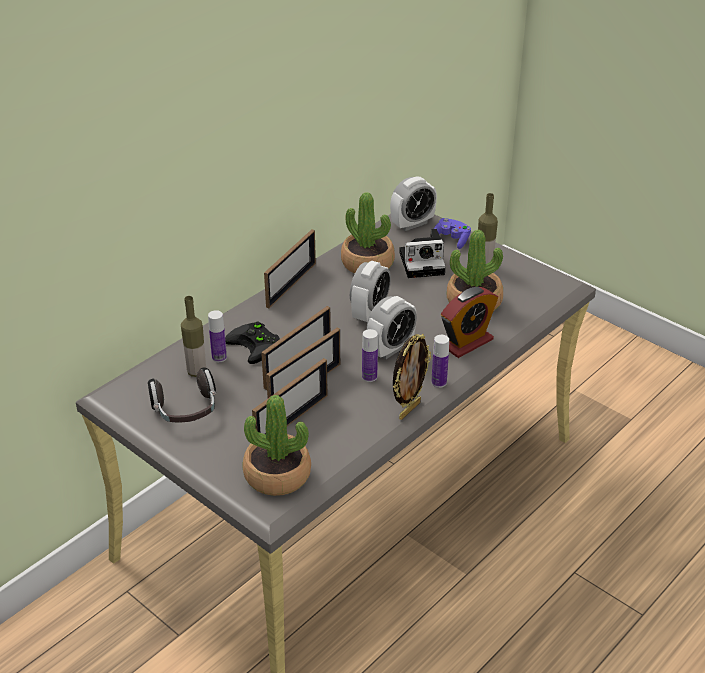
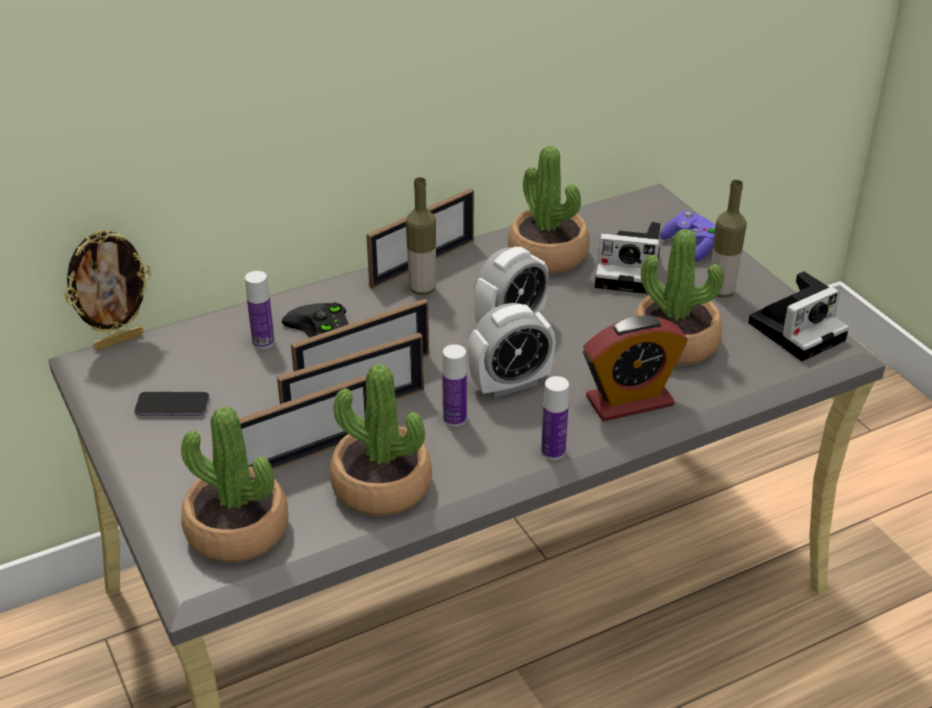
camera: 20 degrees right, 0 degrees up
(186, 411) = (172, 406): headphones -> phone
(196, 372) = (221, 355): bottle -> bottle (422, 289)
(349, 427) = (381, 486): none -> potted plant
(409, 409) = (484, 481): picture frame -> picture frame (118, 341)
(412, 224) = (645, 213): alarm clock -> none
(539, 278) = (798, 329): none -> camera

